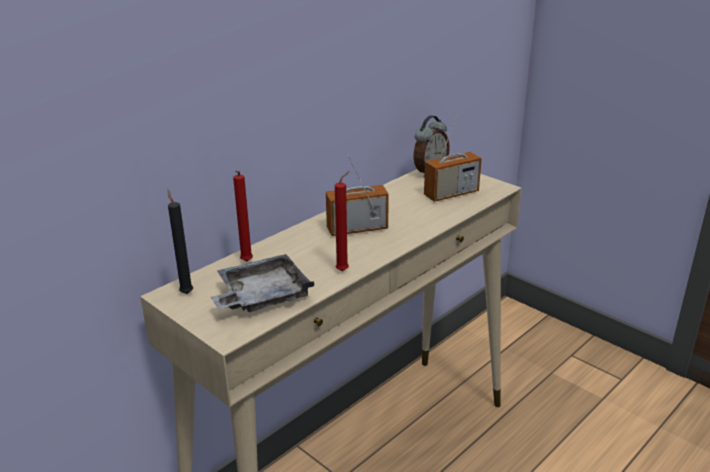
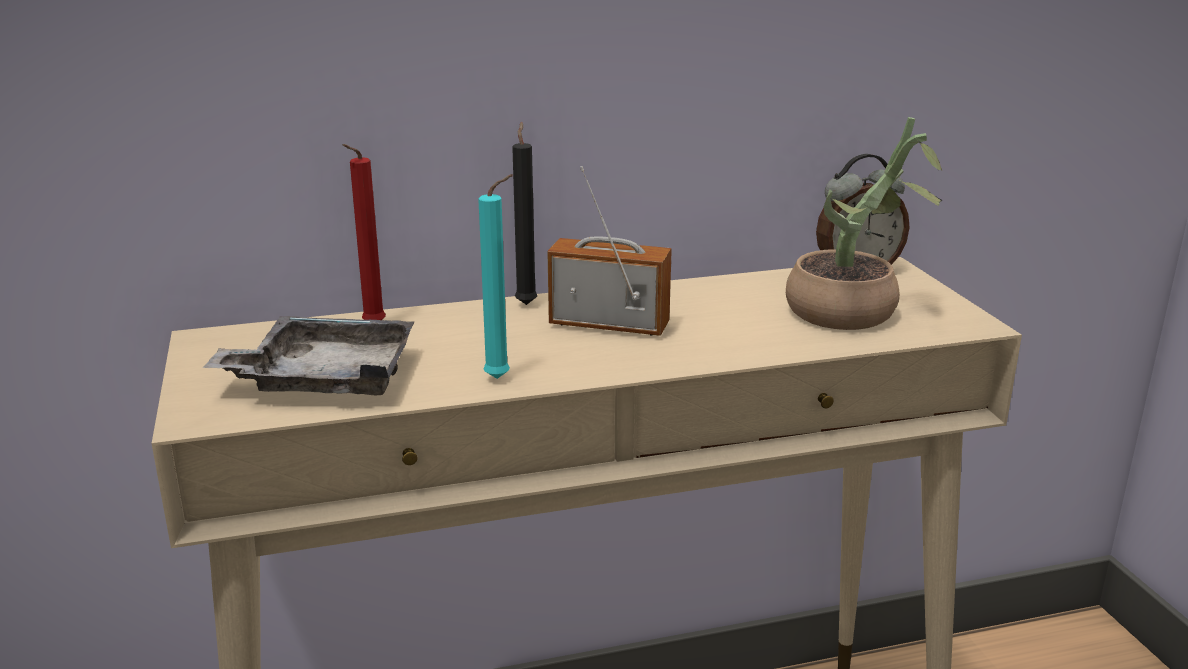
camera: 30 degrees right, 5 degrees down
(186, 292) = (232, 343): black candle -> black candle (526, 303)
(344, 270) = (501, 378): red candle -> turquoise candle
(451, 194) = (855, 313): radio -> potted plant

